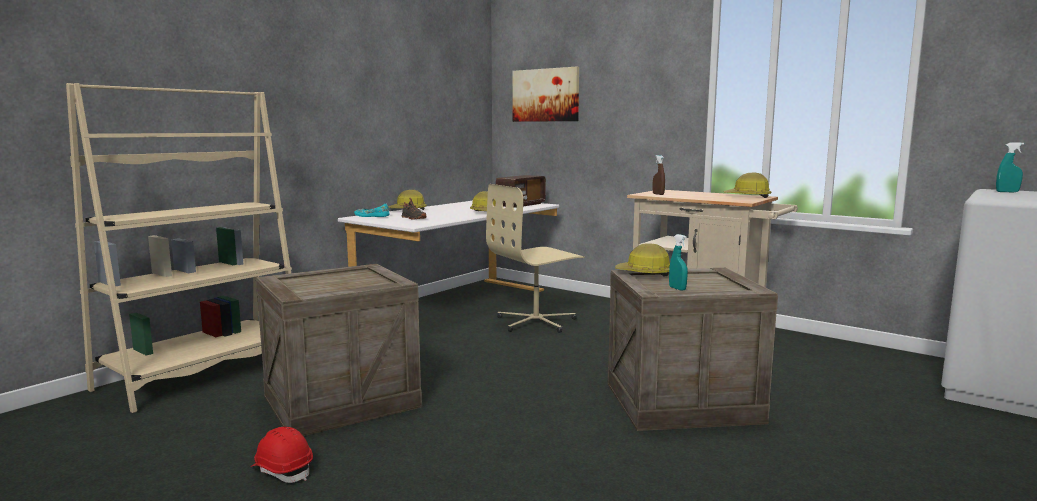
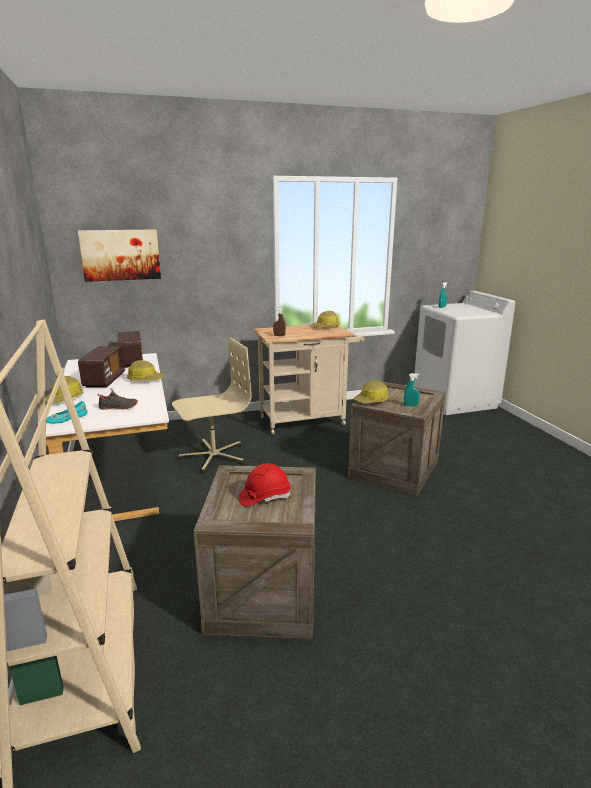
camera: 55 degrees left, 10 degrees up
(282, 470) = (365, 657): red hard hat -> red hard hat (264, 497)
(463, 208) = (104, 380): none -> radio
(536, 322) = (213, 456): beige office chair -> beige office chair turned 120 degrees counterclockwise

